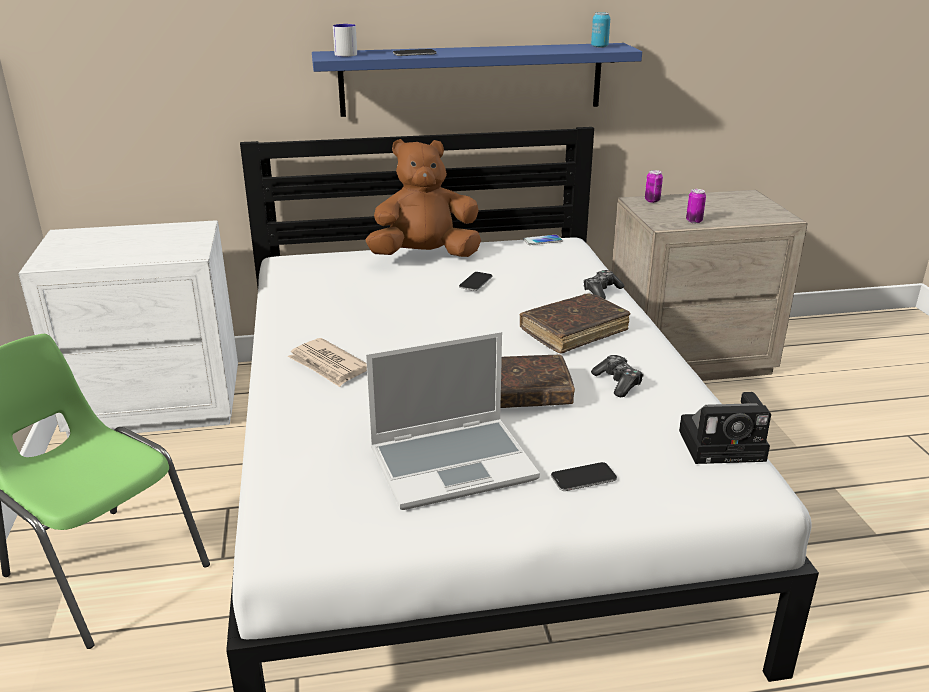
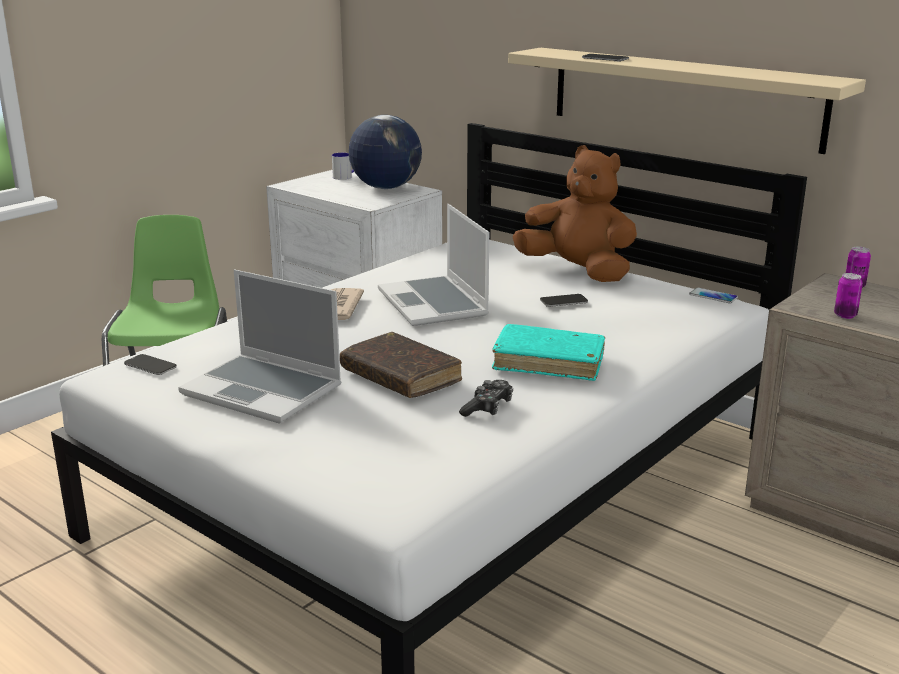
camera: 50 degrees right, 5 degrees down
(159, 234) = (386, 187): none -> globe
(346, 54) = (553, 51): mug -> mug (345, 176)
(396, 324) = (434, 304): none -> laptop
(472, 79) = (683, 97): blue shelf -> beige shelf
(573, 331) = (548, 363): brown book -> turquoise book
(583, 478) = (307, 439): phone -> phone (150, 366)
(599, 47) = (810, 78): can -> none
(601, 291) = (656, 349): game controller -> none
(725, 445) = (450, 481): camera -> none

